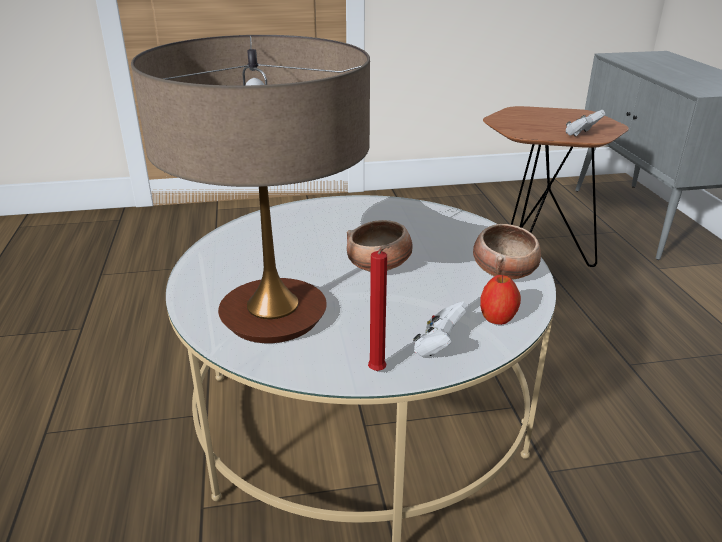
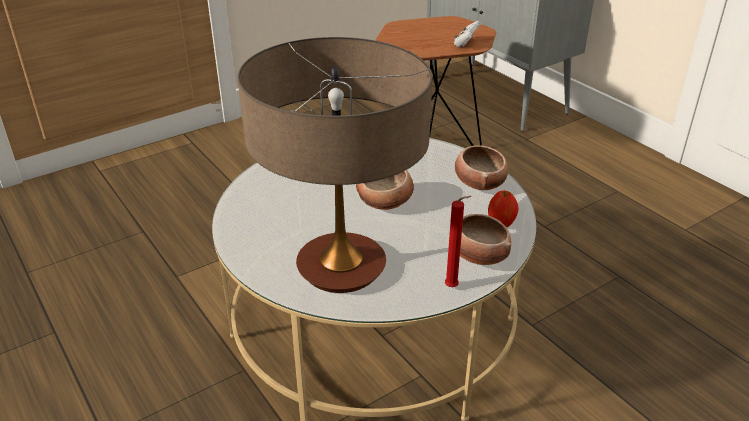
camera: 25 degrees left, 5 degrees up
(438, 346) = (477, 256): white game controller -> bowl

